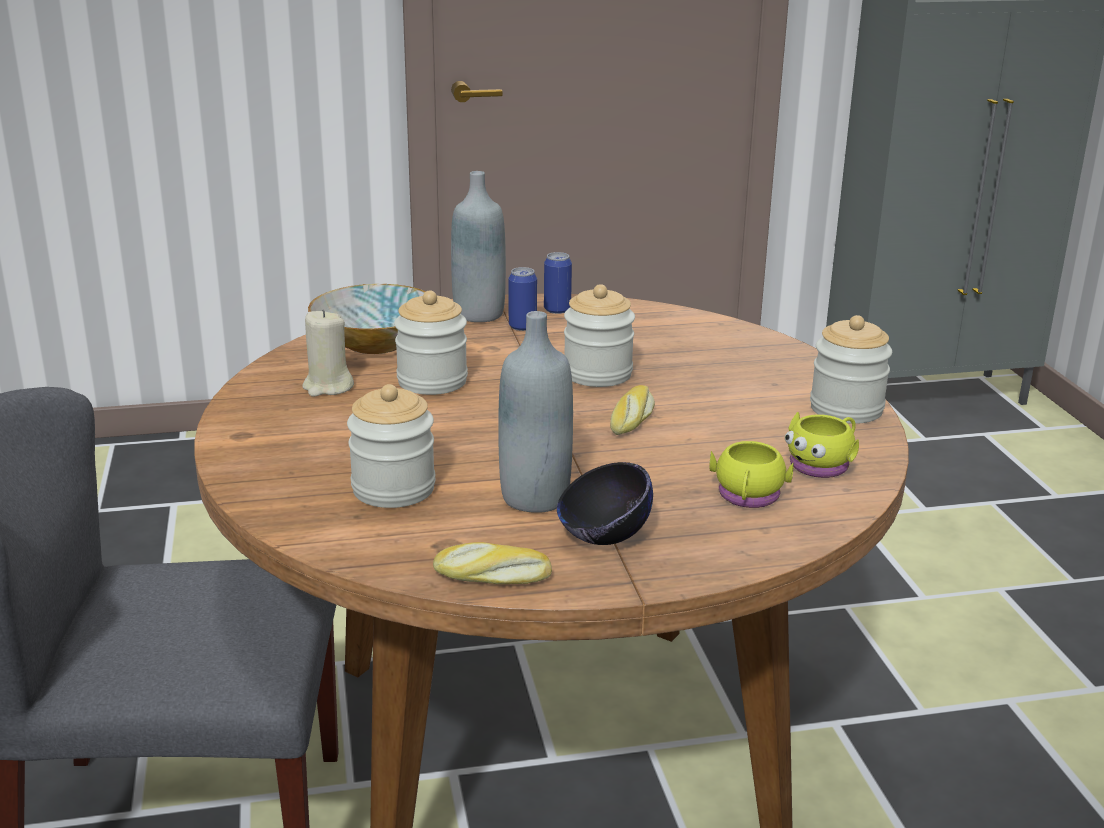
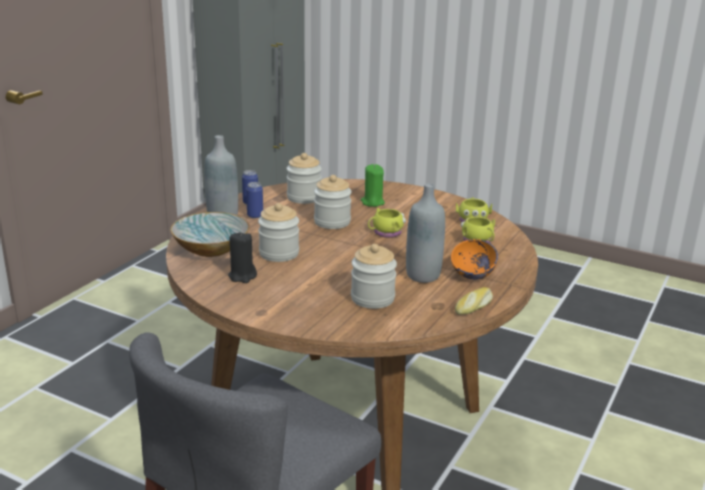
camera: 50 degrees left, 0 degrees up
(328, 387) = (242, 276): beige candle -> black candle
(603, 537) = (472, 276): black bowl -> orange bowl
(633, 419) = (385, 233): bread -> yellow mug
(724, 373) = (372, 202): none -> green candle
(846, 409) = (437, 198): jar -> jar (304, 197)

